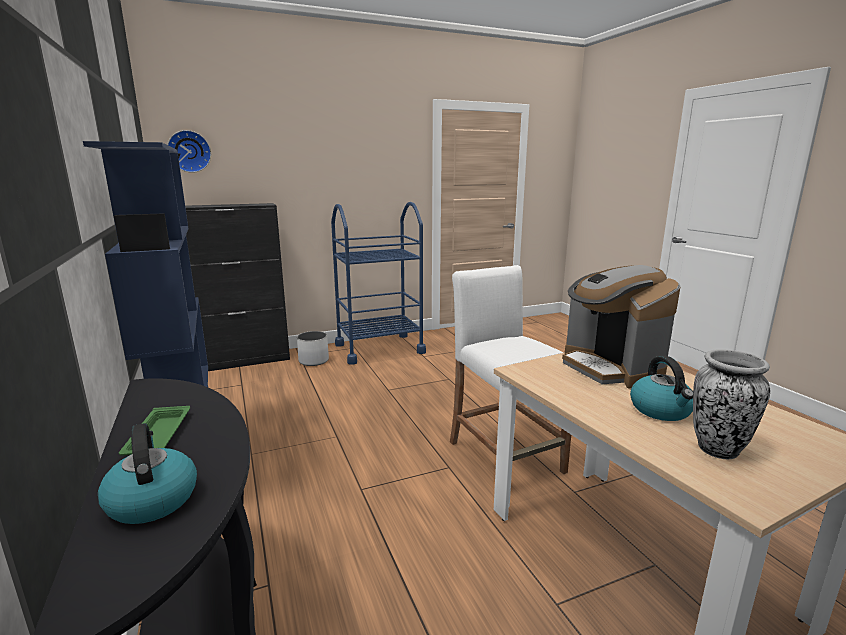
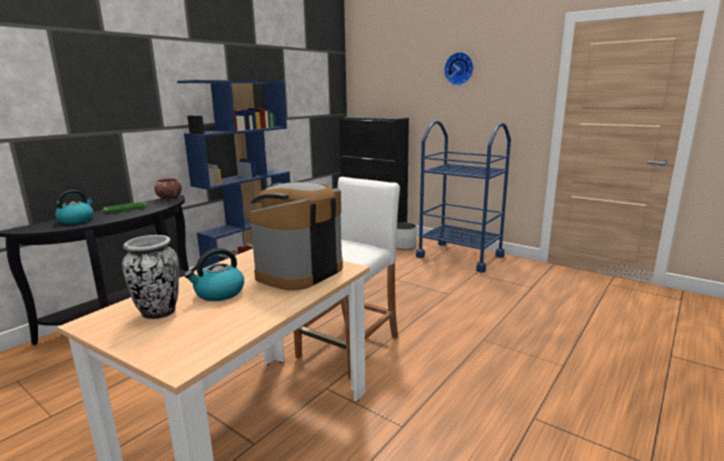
camera: 60 degrees right, 0 degrees up
(156, 391) = (169, 199): none -> bowl
(189, 151) = (366, 79): wall clock -> wall clock (459, 69)

